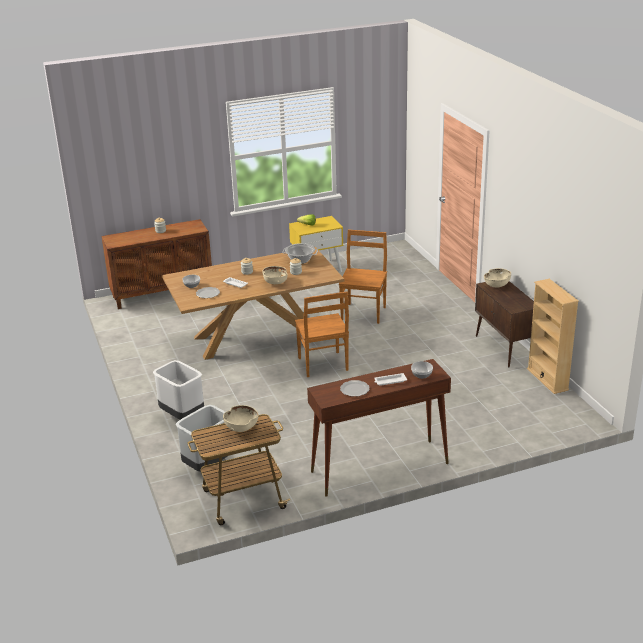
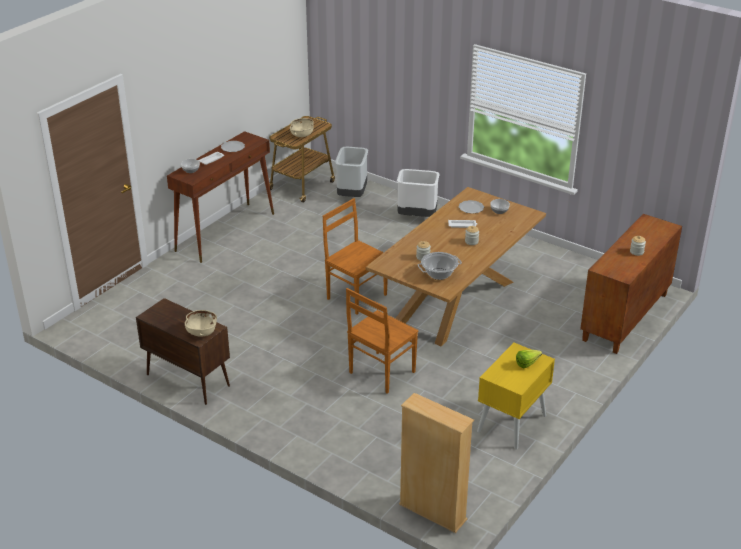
camera: 145 degrees right, 5 degrees up
(275, 282) = (427, 239): beige bowl -> none
(364, 313) = (380, 373): brown chair -> brown chair turned 60 degrees clockwise
(547, 379) = (123, 357): beige bookcase -> beige bookcase (432, 512)

